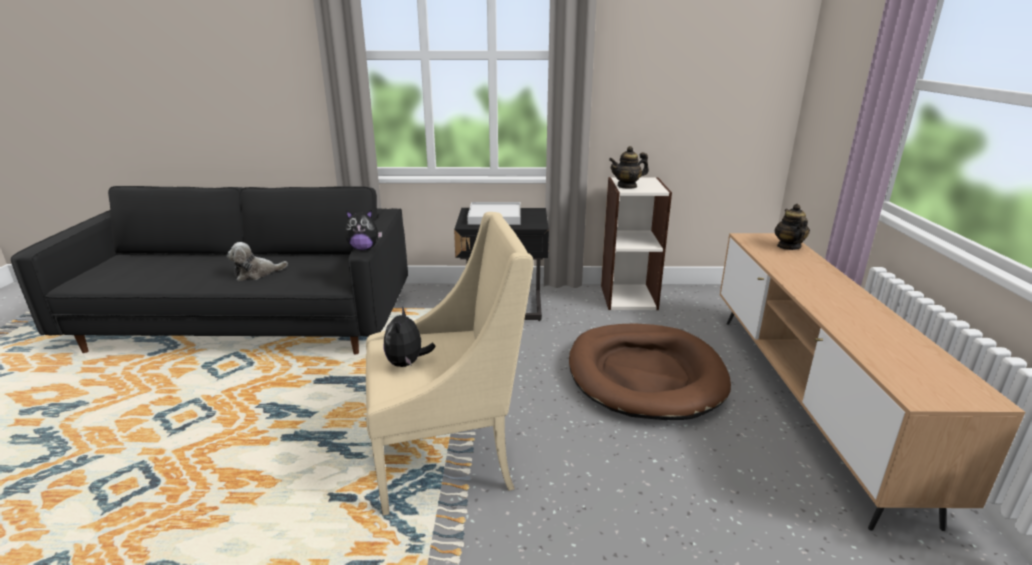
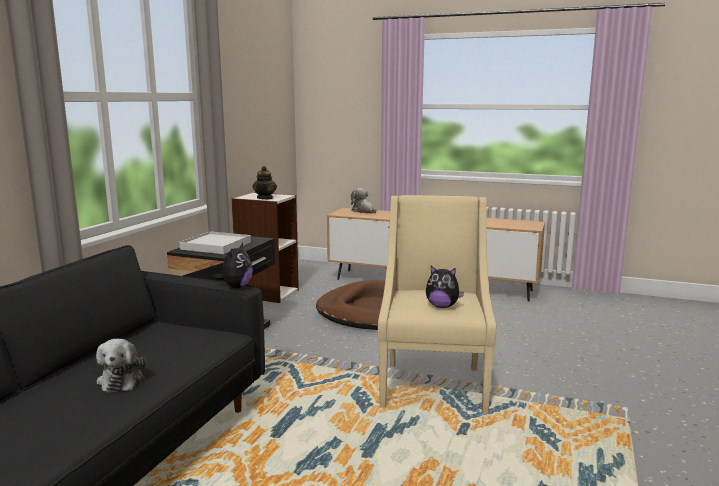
camera: 70 degrees left, 10 degrees down
(788, 246) = (363, 211): teapot -> plush toy

